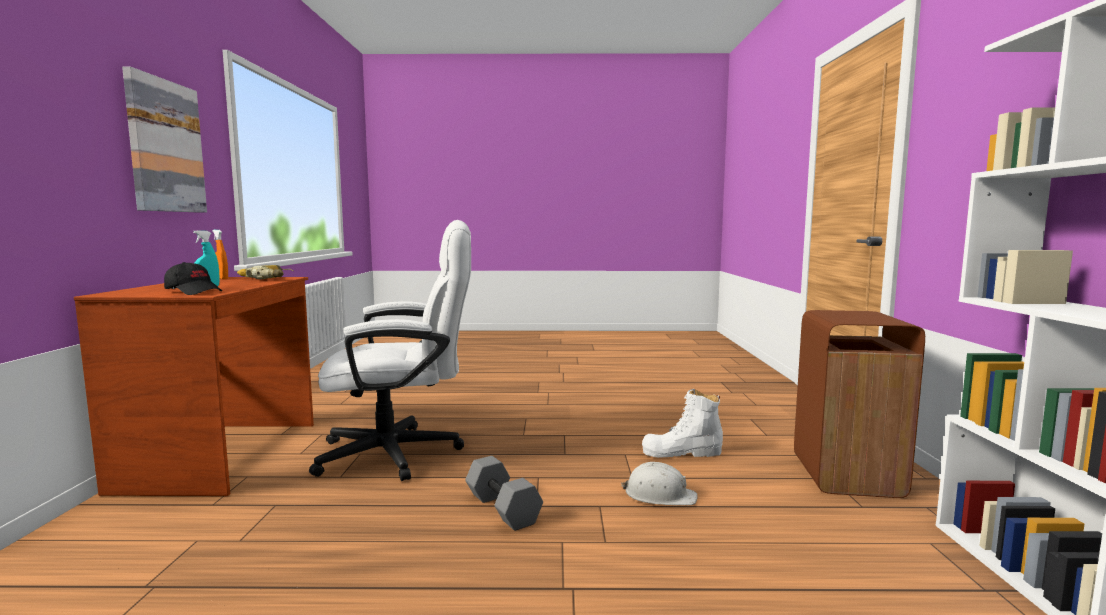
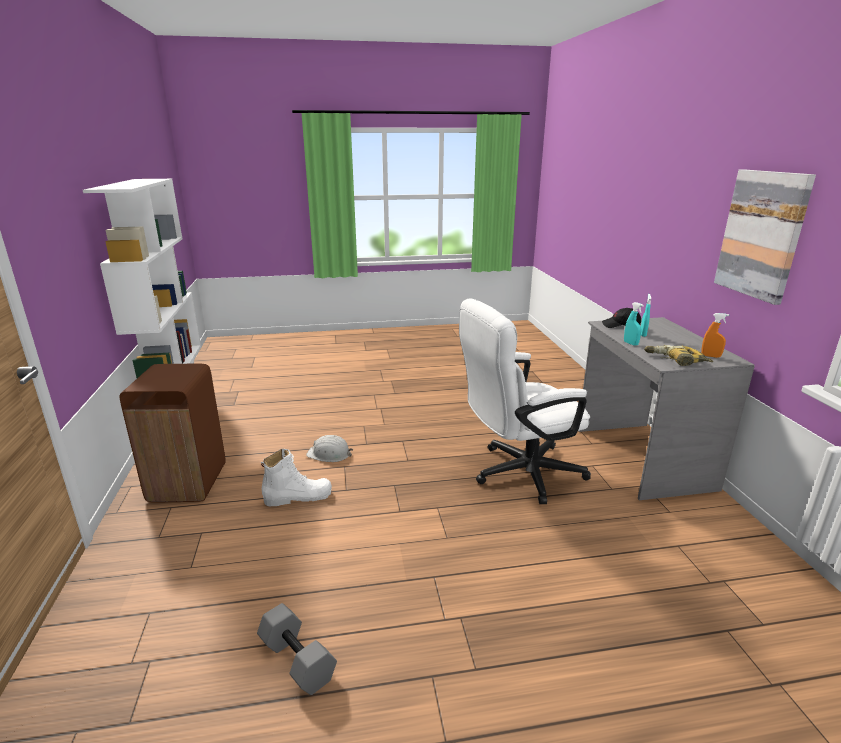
camera: 170 degrees right, 15 degrees up
(224, 455) = (640, 458): brown desk -> grey desk
(260, 284) = (630, 343): none -> turquoise spray bottle
(504, 509) = (419, 437): grey dumbbell -> grey dumbbell (296, 660)

